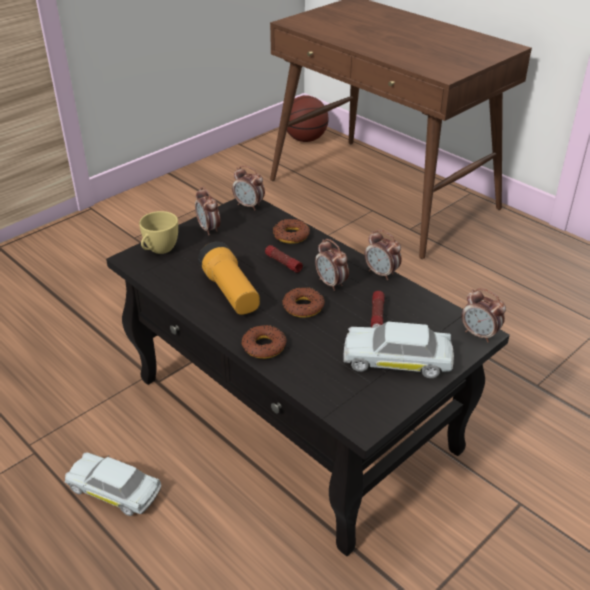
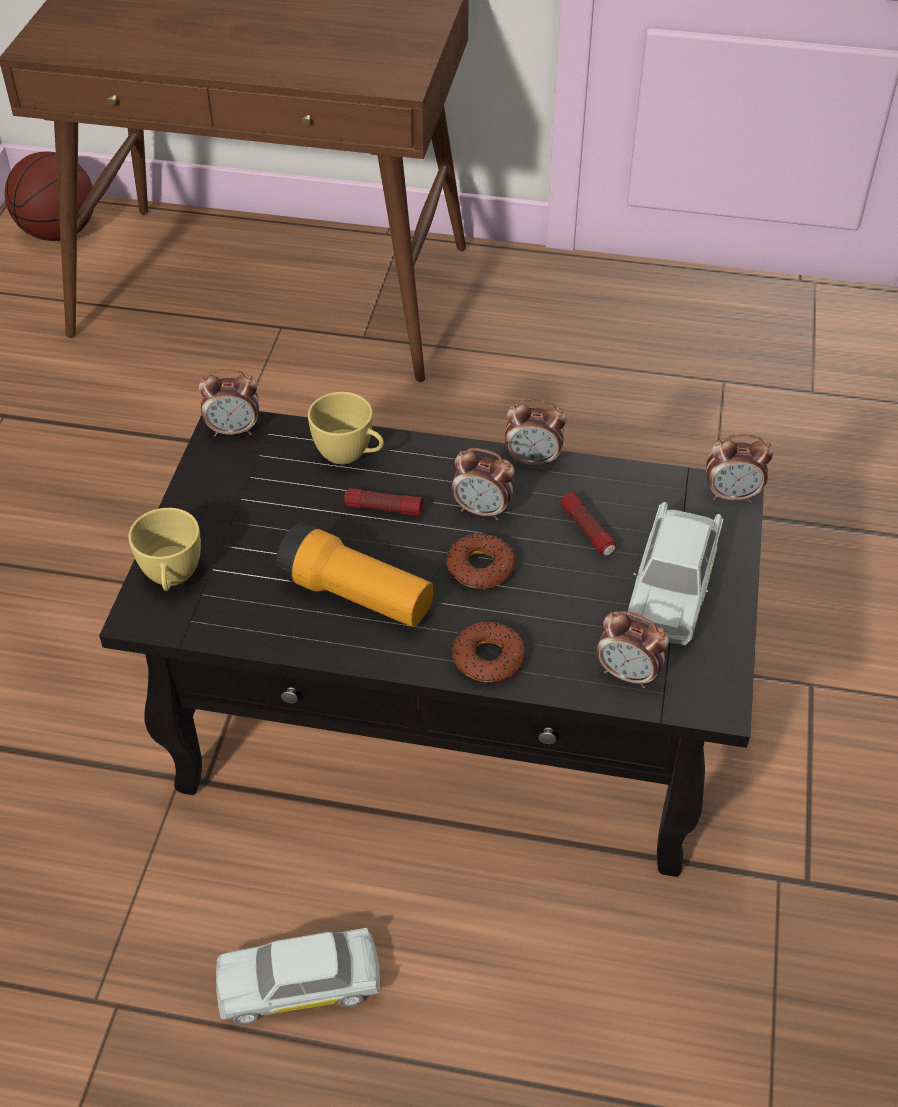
camera: 35 degrees left, 10 degrees up
(209, 229) = (213, 502): alarm clock -> alarm clock (628, 674)
(291, 235) = (350, 455): donut -> yellow cup
(397, 360) = (672, 586): white toy car -> white toy car turned 45 degrees counterclockwise

